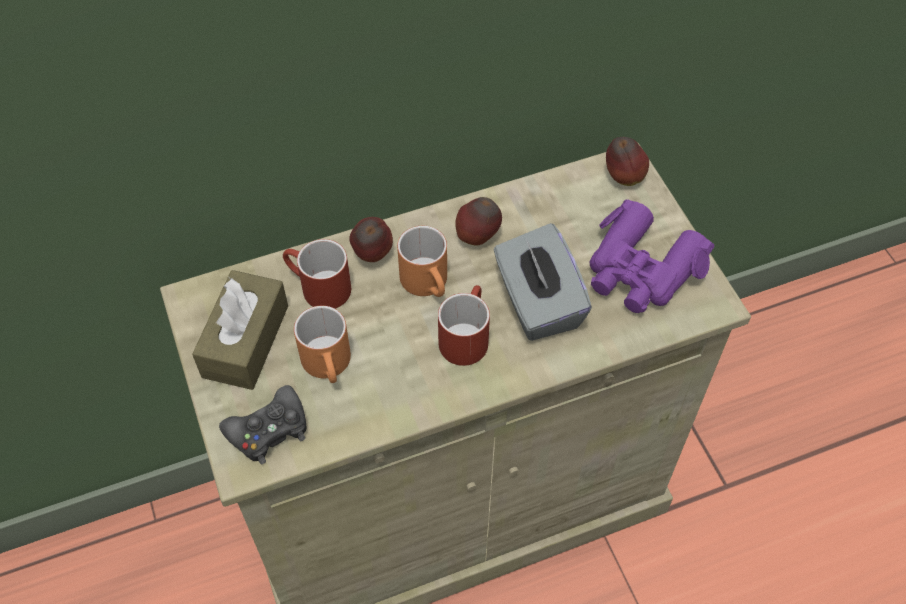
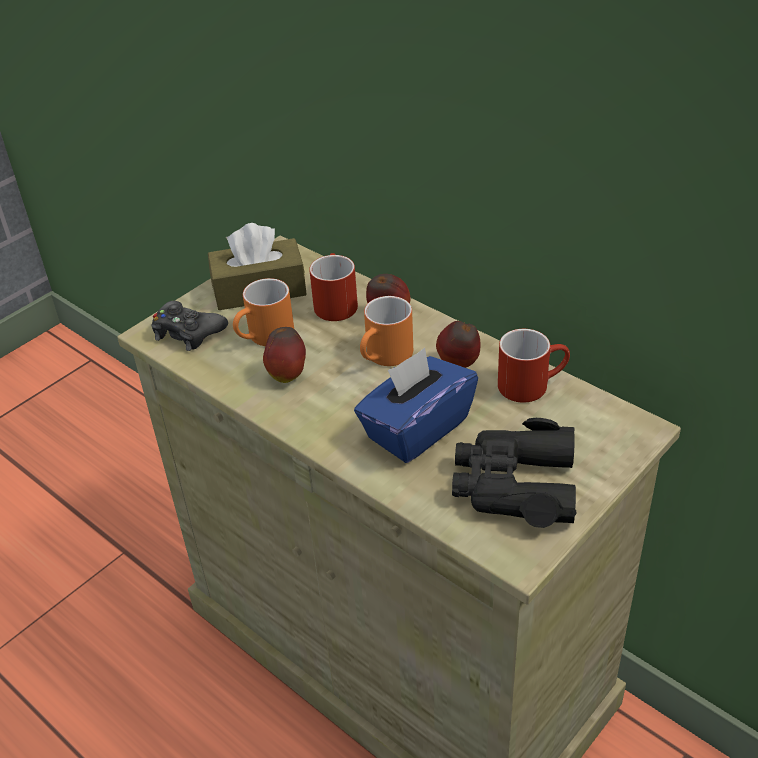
camera: 65 degrees right, 15 degrees down
(464, 335) = (347, 398): red mug -> red mug (531, 384)
(537, 303) = (416, 429): grey tissue box -> blue tissue box
(623, 178) = (620, 432): apple -> apple (287, 375)
(641, 270) = (514, 485): purple binoculars -> black binoculars

